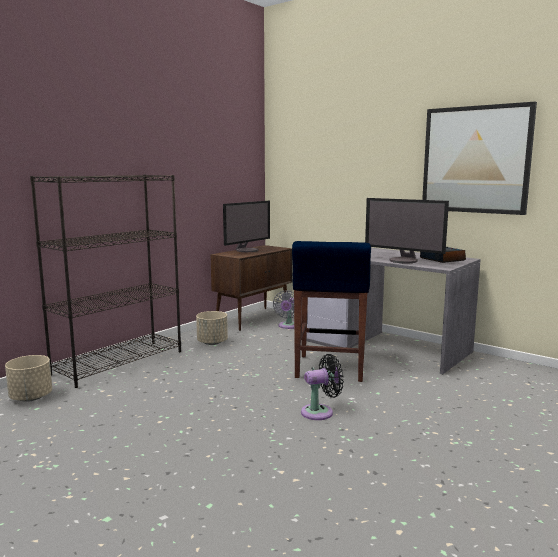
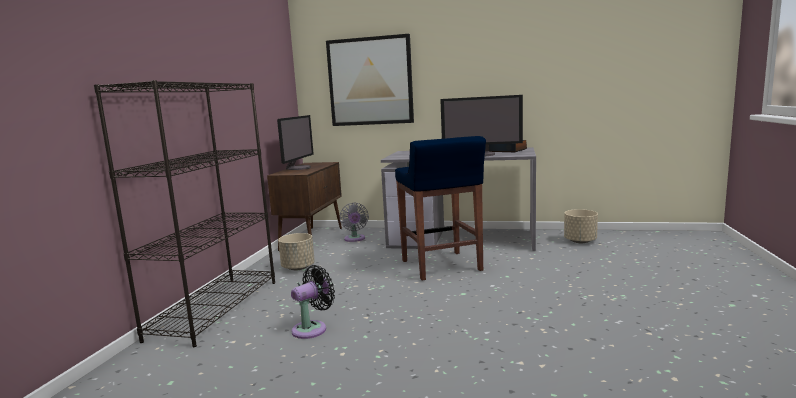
camera: 25 degrees left, 0 degrees up
(30, 397) = (146, 373): beige planter -> beige planter (580, 241)
(320, 412) = (483, 303): black fan -> black fan (312, 328)
(475, 160) = (520, 60): picture -> picture (370, 81)

